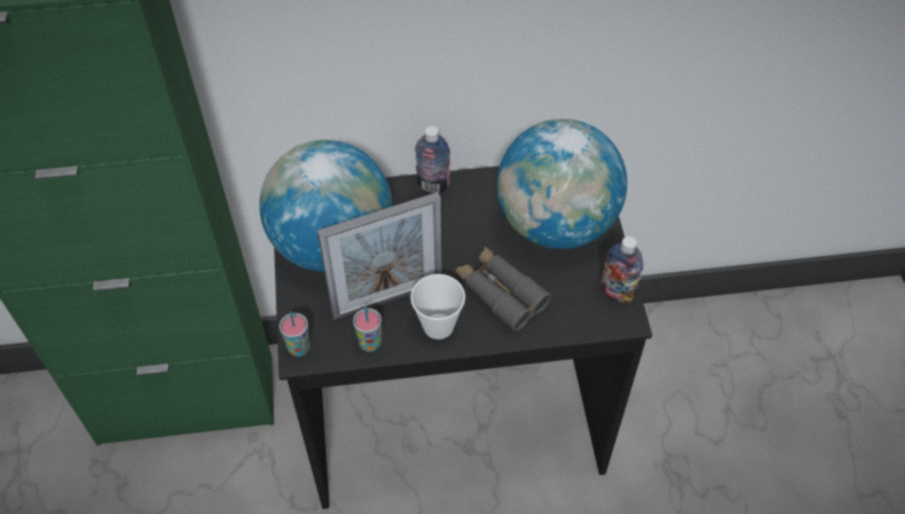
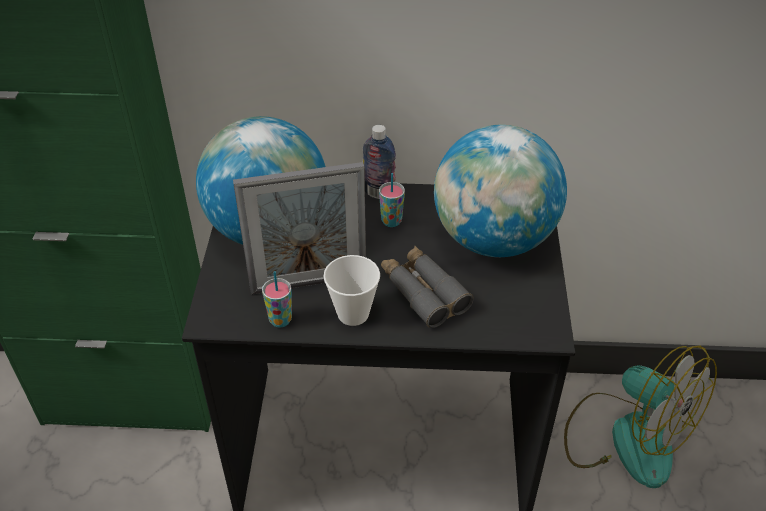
camera: 10 degrees right, 10 degrees down
(299, 348) = (209, 314): cup -> cup (391, 221)
(617, 293) = (544, 308): bottle -> none
(685, 365) = (626, 437): none -> fan

